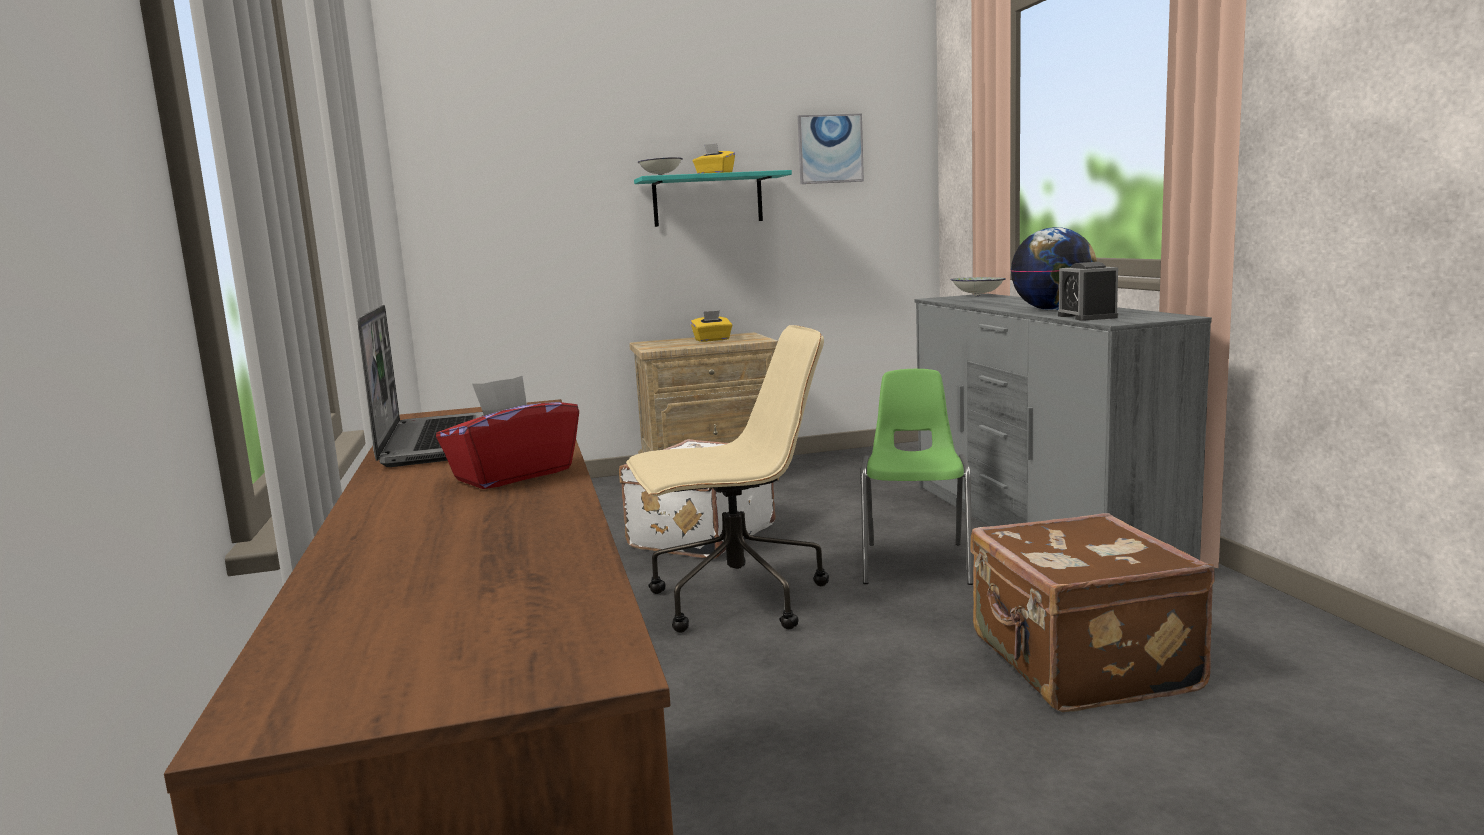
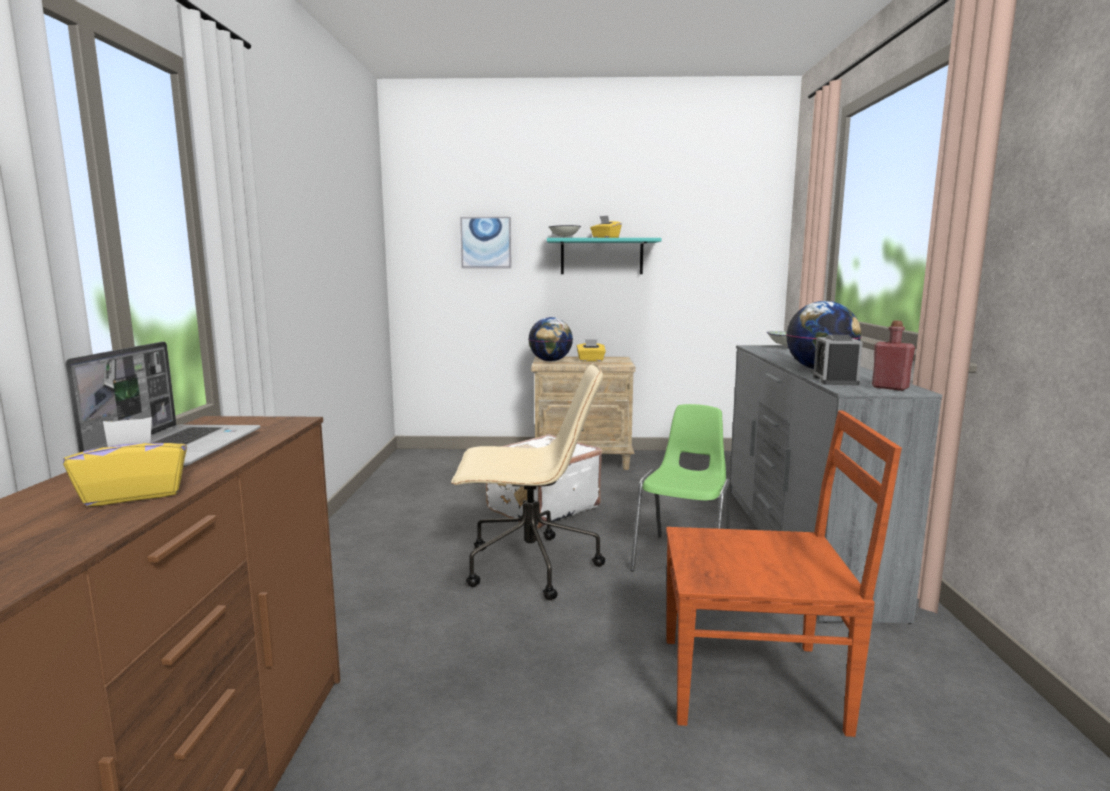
camera: 15 degrees right, 0 degrees up
(513, 475) = (135, 494): red tissue box -> yellow tissue box
(659, 345) = (550, 361): none -> globe
(830, 149) = (700, 222): picture -> picture (486, 242)
(1079, 664) = (756, 684): brown suitcase -> brown chair
(1153, 317) = (890, 388): none -> red bottle

